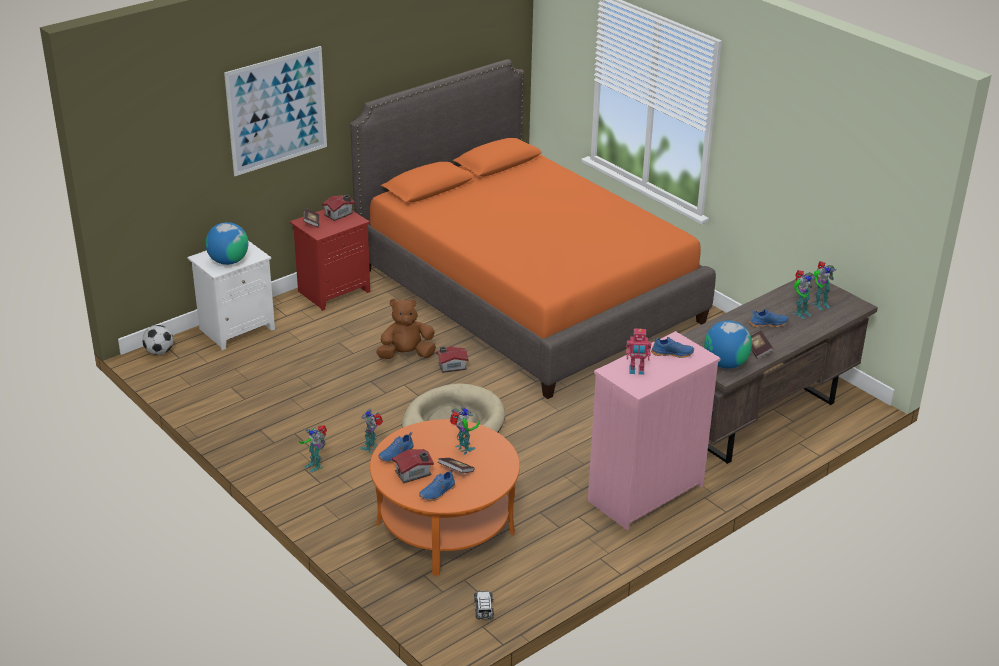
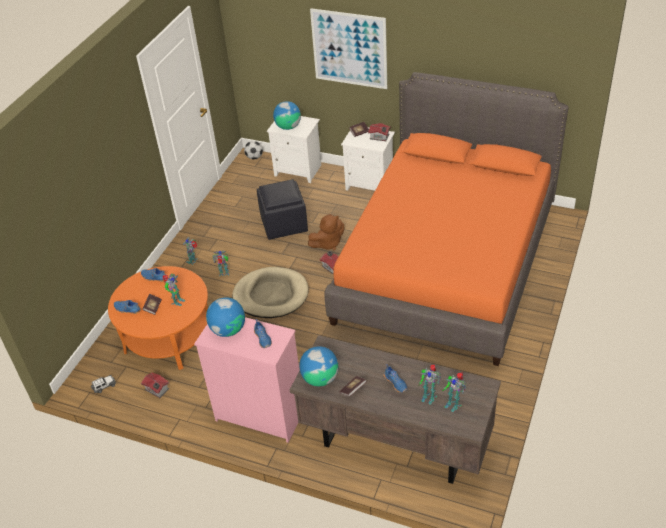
camera: 65 degrees right, 10 degrees up
(330, 373) = (284, 224): none -> black ottoman
(334, 291) = (371, 184): red nightstand -> white nightstand
(406, 355) = (328, 243): brown plush toy -> brown plush toy turned 105 degrees clockwise
(414, 473) = (140, 292): toy house -> toy house (157, 390)
(636, 371) = (228, 330): toy robot -> globe

